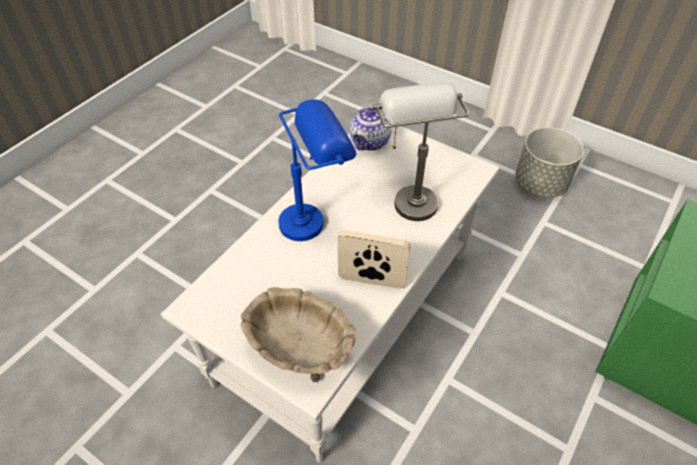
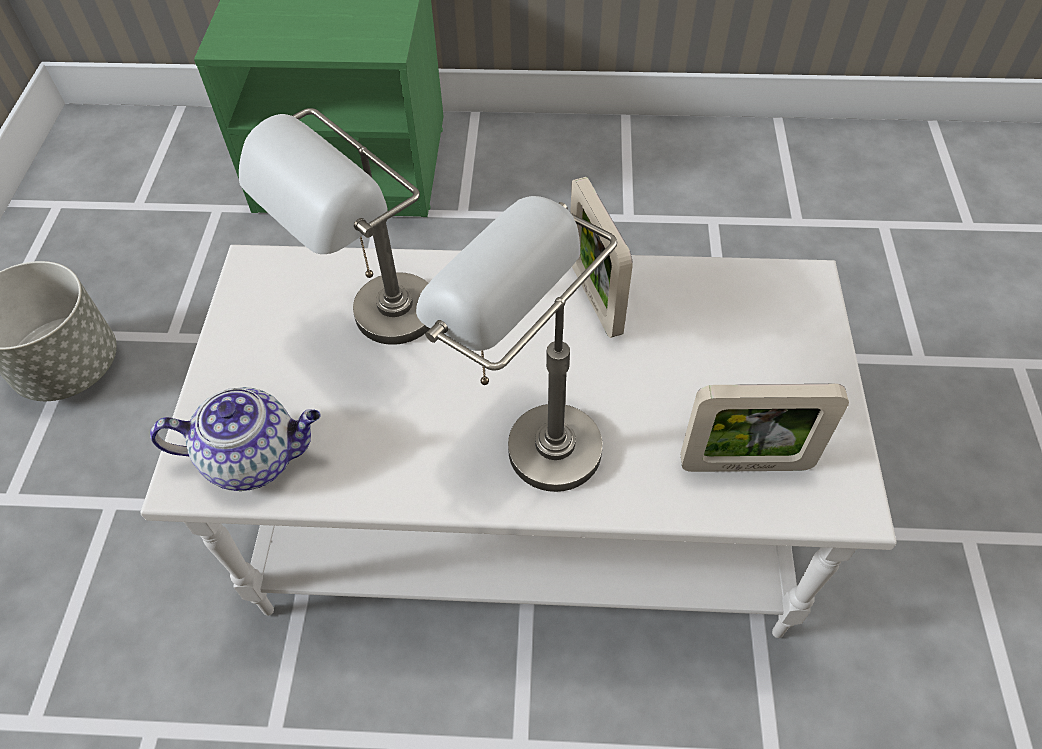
camera: 120 degrees left, 5 degrees up
(238, 283) = (745, 465): none -> picture frame
(299, 349) = (772, 320): beige bowl -> none
(315, 218) = (525, 435): blue table lamp -> grey table lamp

